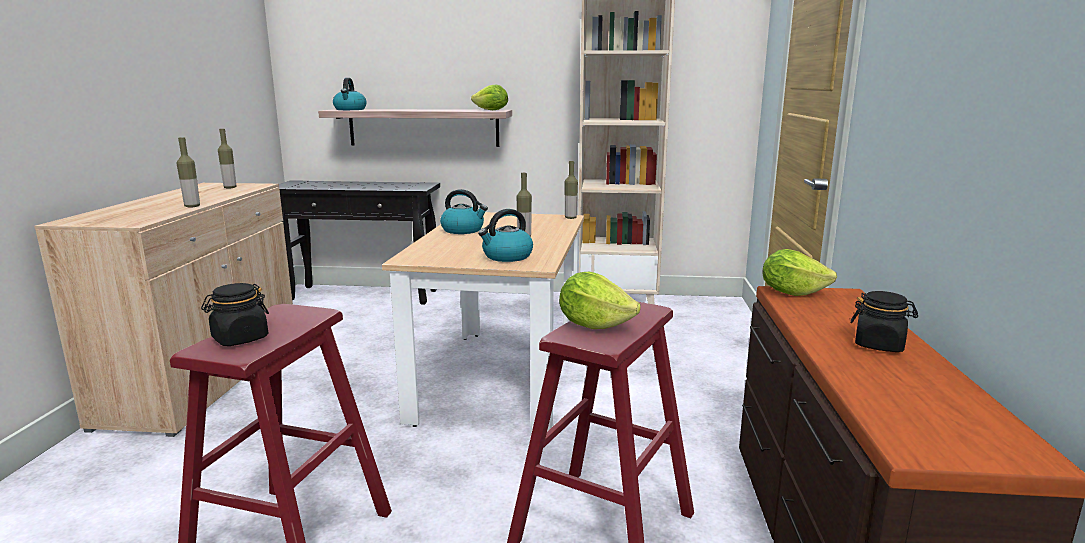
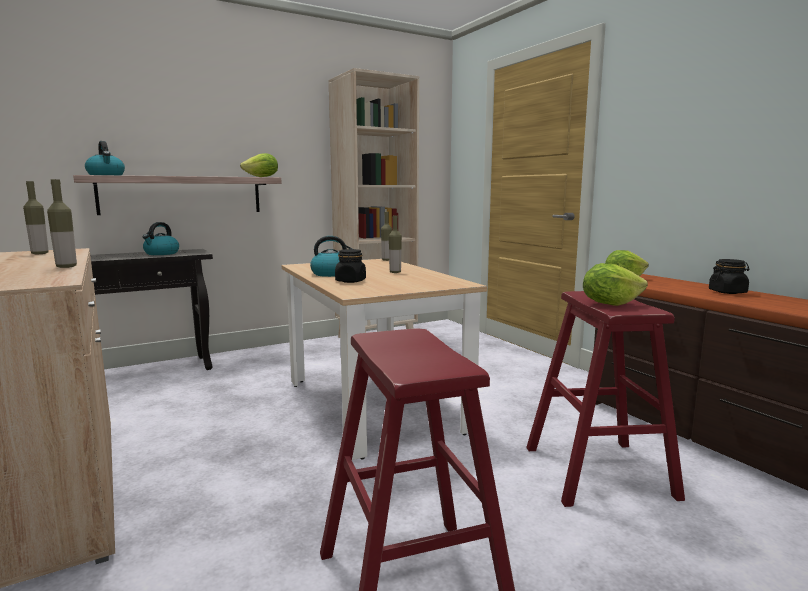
camera: 35 degrees left, 5 degrees down
(240, 339) = (416, 359): black jar -> black jar (350, 281)
(507, 257) = (425, 283): kettle -> kettle (161, 253)

